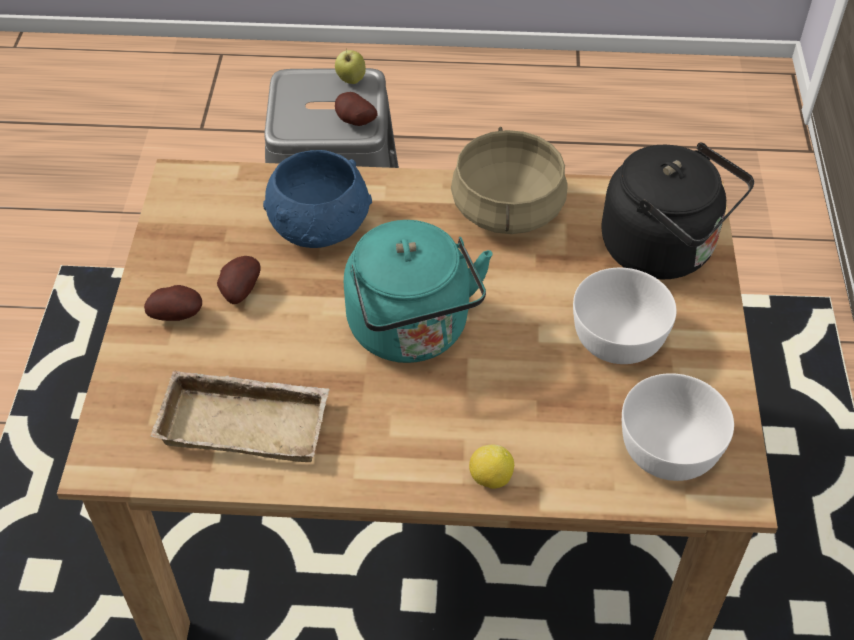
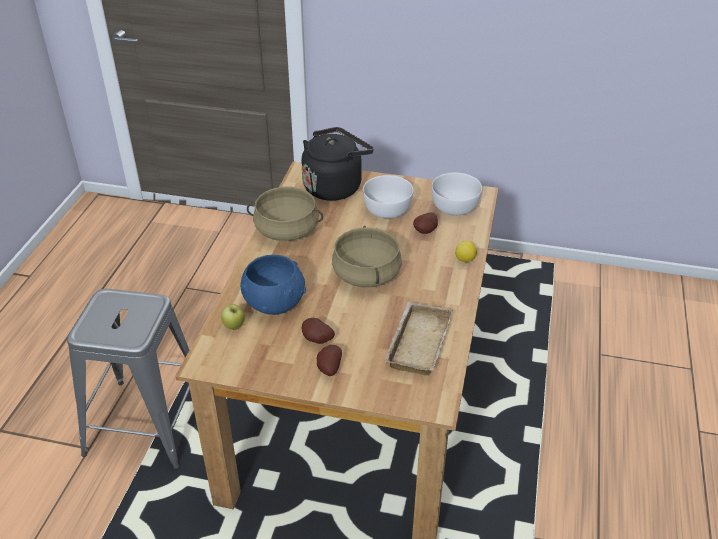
camera: 80 degrees left, 10 degrees down
(351, 80) = (102, 303): apple -> apple (234, 326)
(354, 122) = (146, 305): potato -> potato (426, 231)
(412, 332) = (367, 274): turquoise kettle -> beige cooking pot

